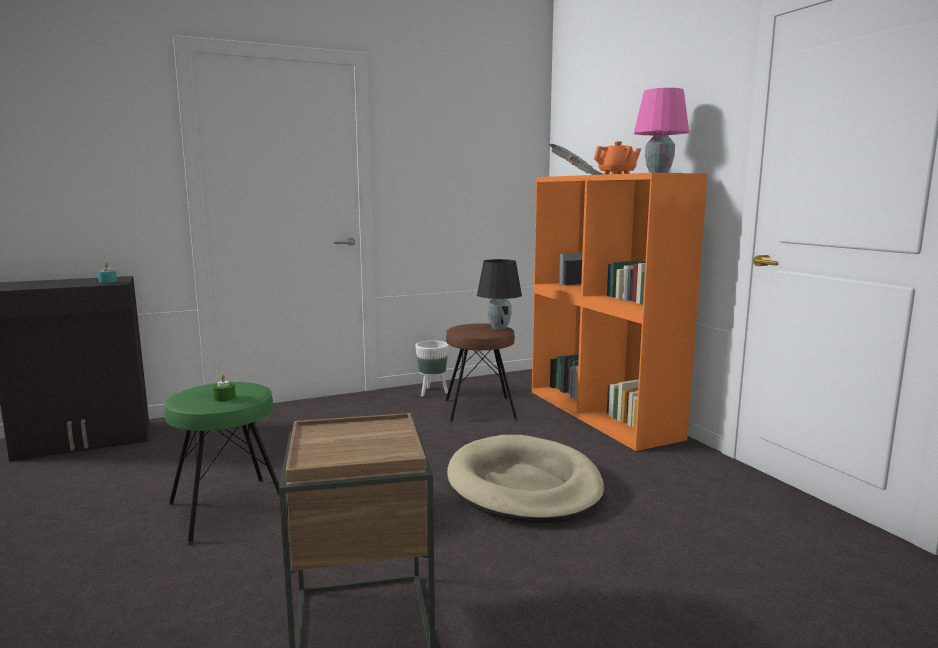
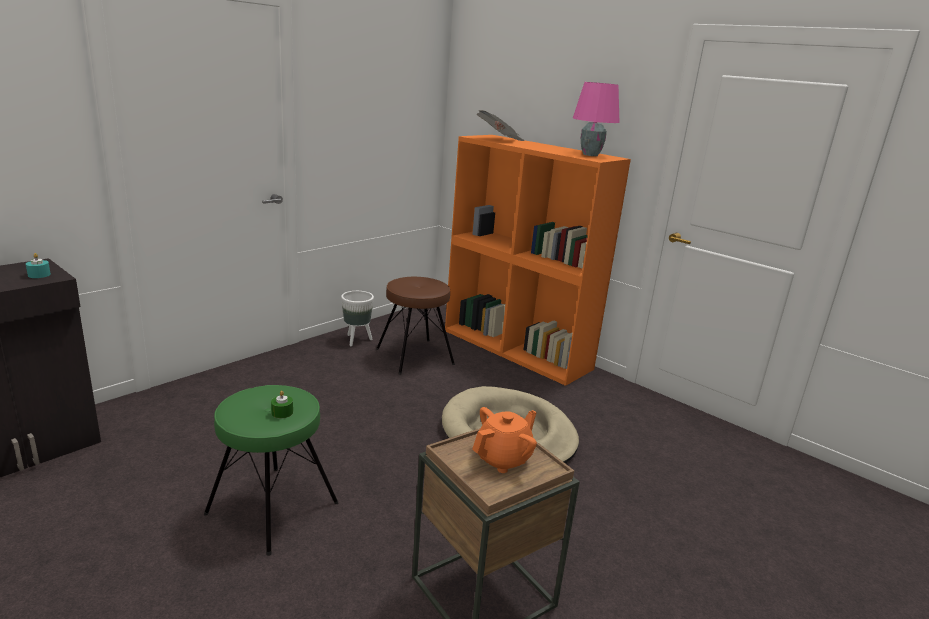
camera: 25 degrees left, 10 degrees up
(498, 327) = (434, 282): black table lamp -> none
(617, 174) = (546, 147): orange teapot -> orange teapot (503, 459)

